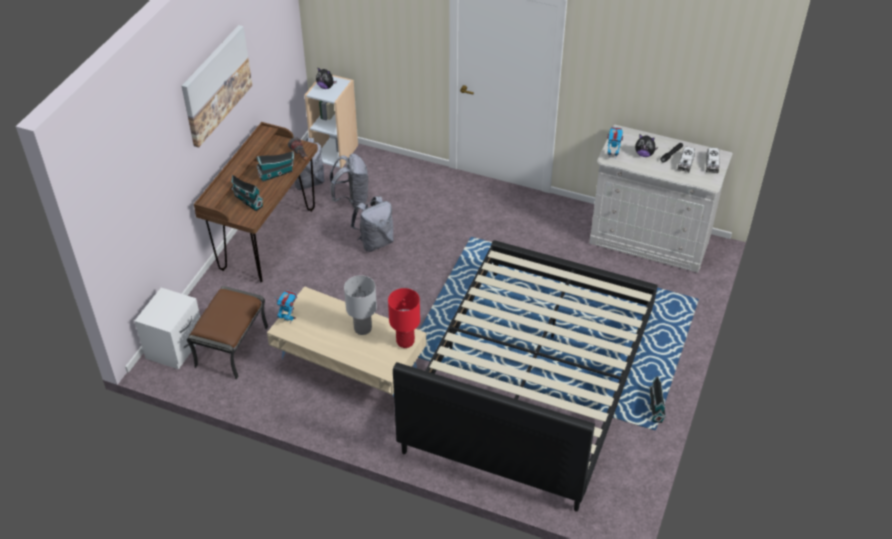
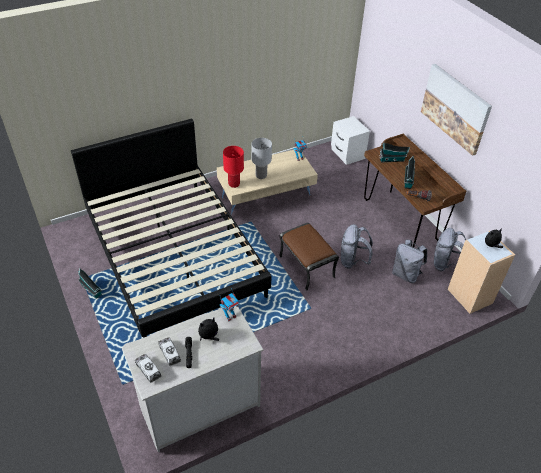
camera: 130 degrees right, 0 degrees up
(231, 346) = (328, 169): brown ottoman -> brown ottoman (307, 266)

